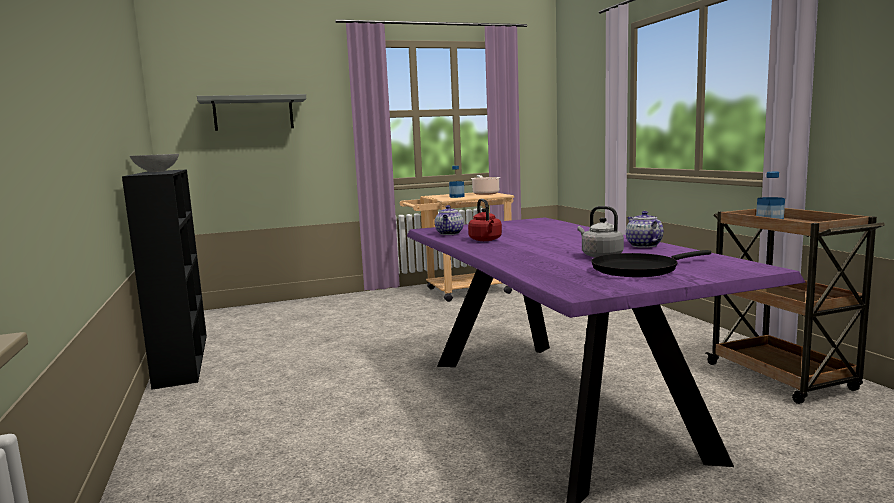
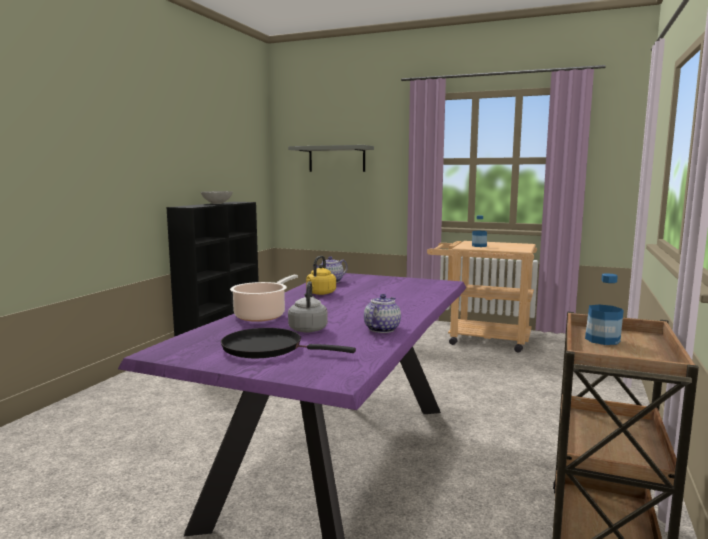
camera: 40 degrees right, 0 degrees up
(485, 193) = (517, 246): cooking pot -> cooking pot (262, 315)
(486, 240) = (320, 293): red kettle -> yellow kettle

